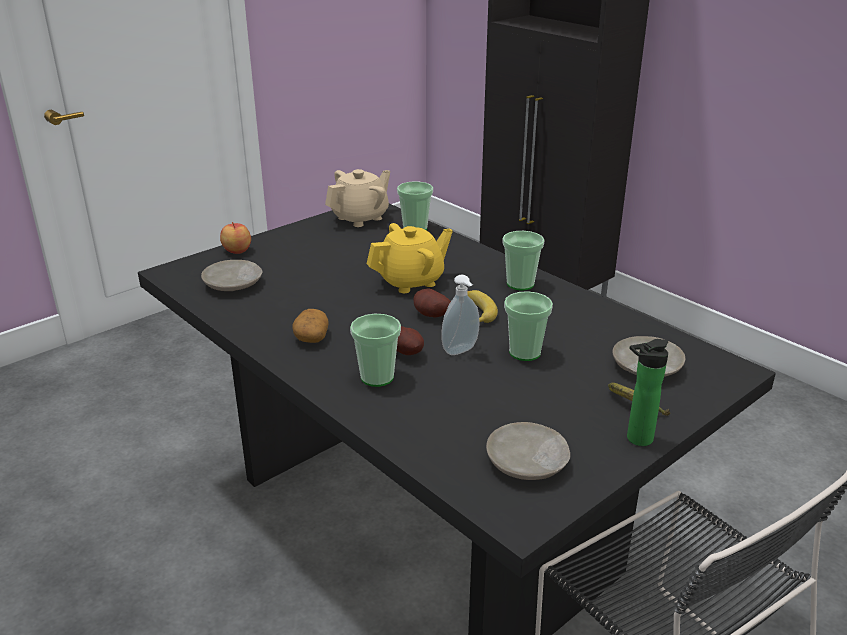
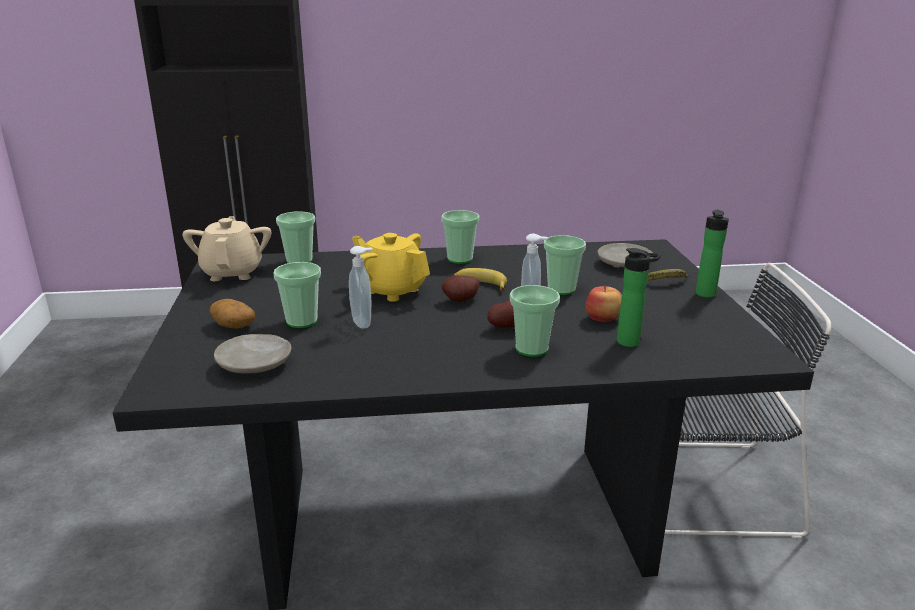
camera: 55 degrees left, 5 degrees down
(236, 251) = (181, 343): apple -> apple (603, 319)
(311, 336) = (424, 356): potato -> potato (233, 325)
(313, 272) = (302, 321): none -> cup
(339, 293) = (363, 322): none -> soap dispenser
(411, 281) = (391, 290): yellow teapot -> yellow teapot turned 60 degrees counterclockwise
(451, 424) = (632, 343): none -> bottle
(527, 463) = (705, 334): beige plate -> none

